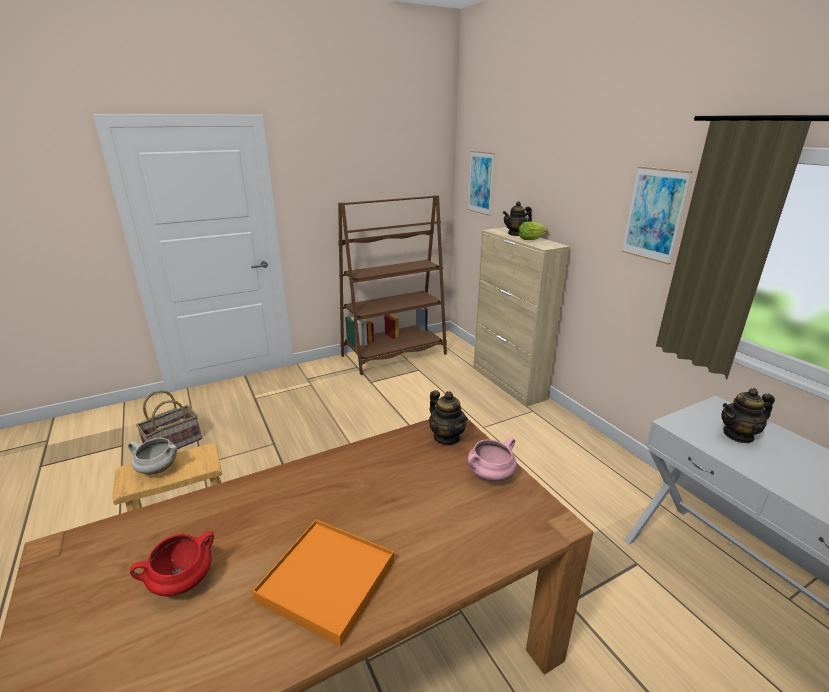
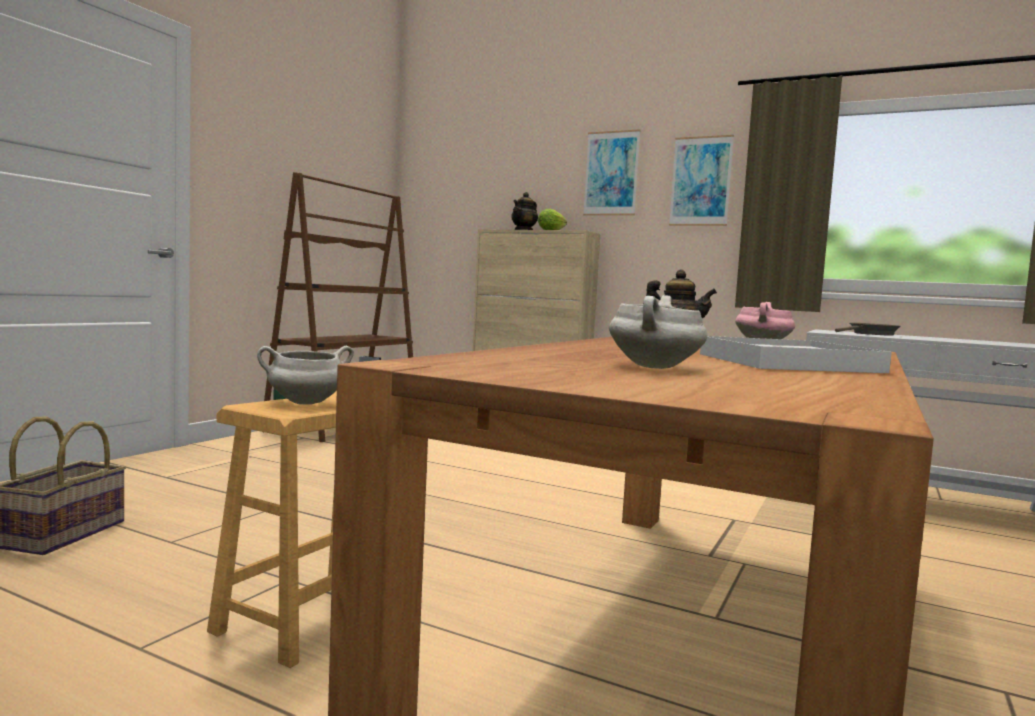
camera: 35 degrees left, 20 degrees down
(182, 582) = (655, 367): red cooking pot -> white cooking pot
(326, 581) = (787, 363): orange tray -> white tray
(480, 183) = (447, 188): picture -> picture (611, 173)
(738, 435) = (871, 334): teapot -> brown frying pan

